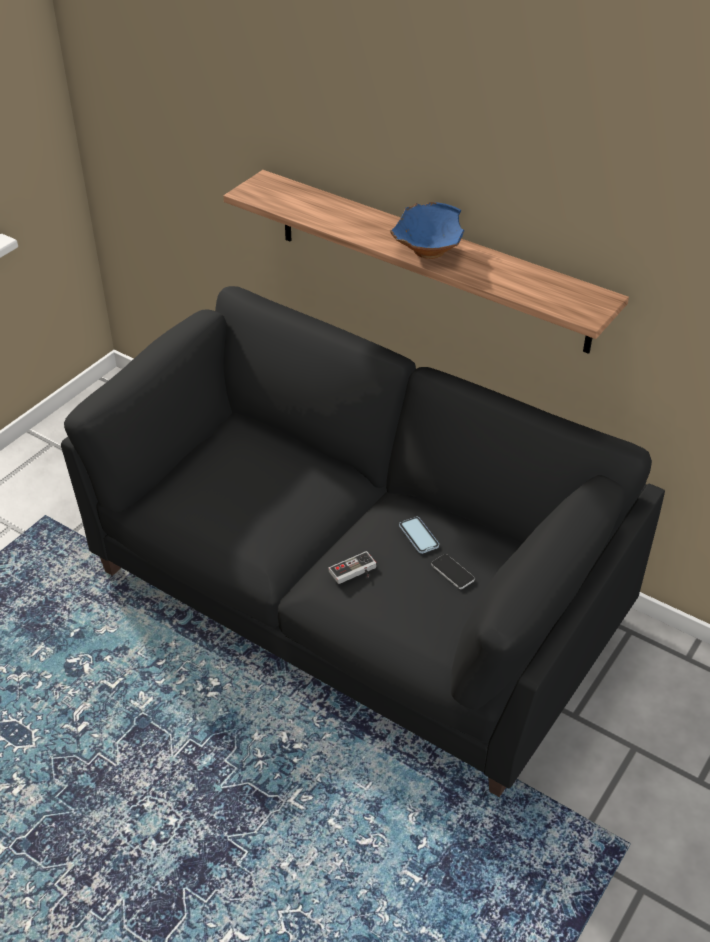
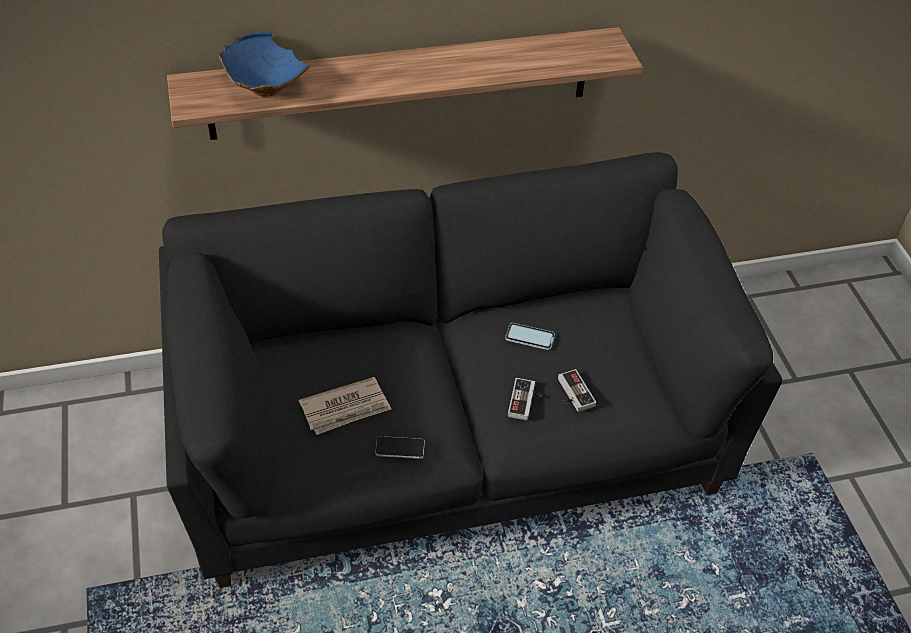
camera: 50 degrees left, 5 degrees up
(236, 489) = (346, 408): none -> newspaper
(393, 592) = (572, 394): none -> game controller
(426, 250) = (430, 72): blue bowl -> blue bowl (263, 88)
(452, 572) = (588, 346): phone -> phone (400, 448)

